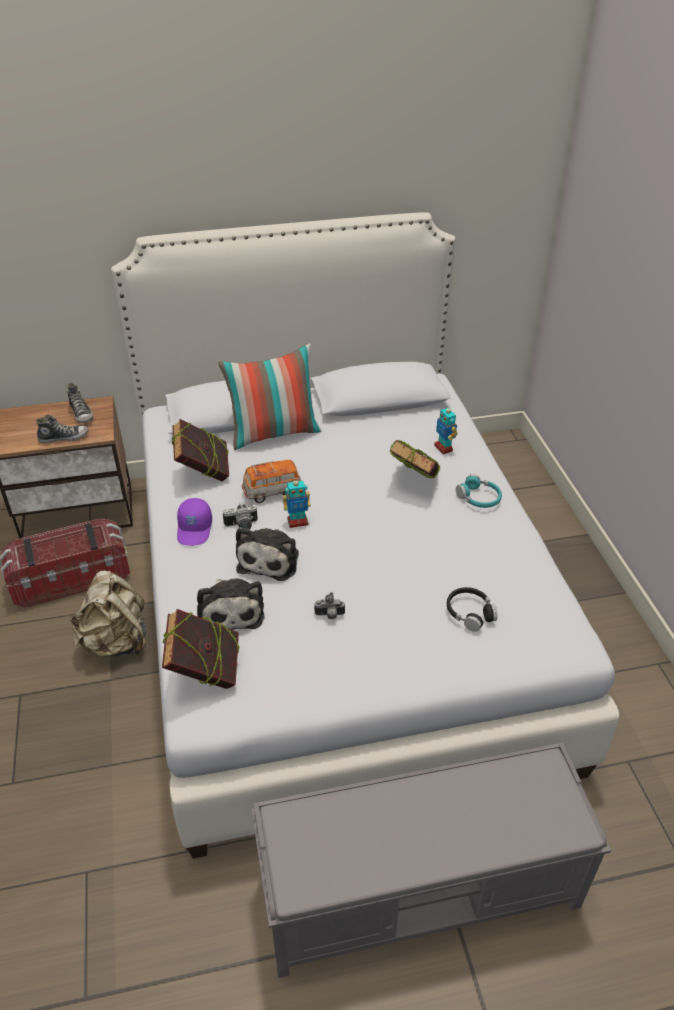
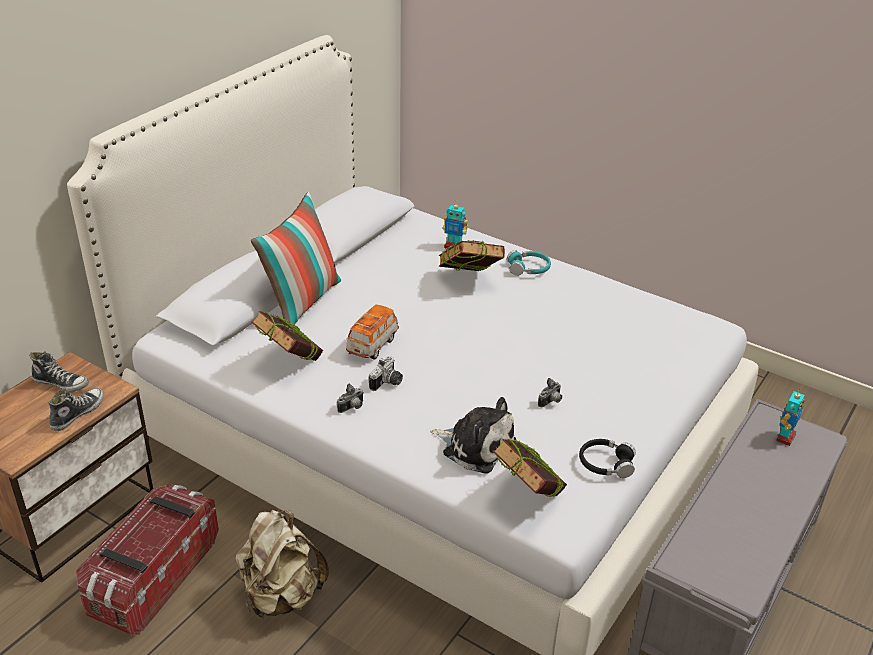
camera: 45 degrees left, 5 degrees down
(195, 529) = (352, 408): purple cap -> camera
(270, 559) = (448, 393): plush toy -> none
(297, 522) = (427, 355): toy robot -> toy robot (785, 437)
(470, 613) = (631, 345): black headphones -> black headphones (606, 464)

